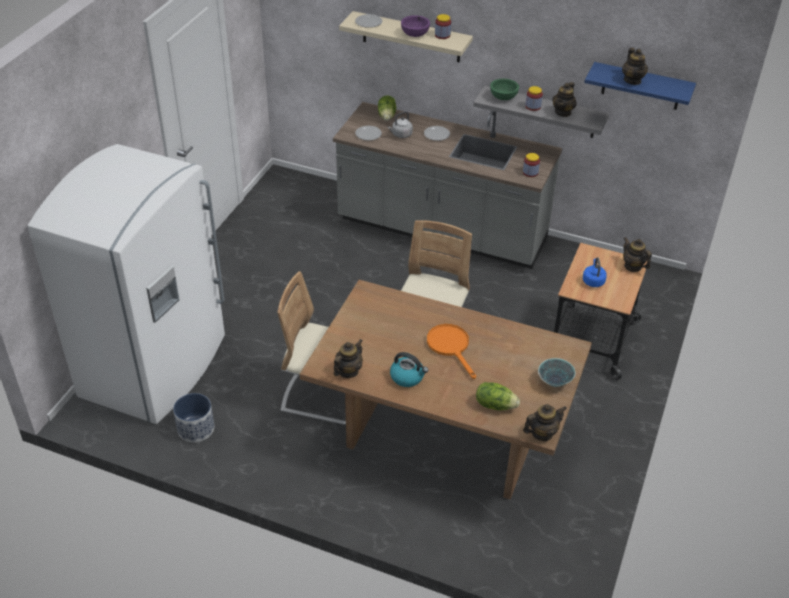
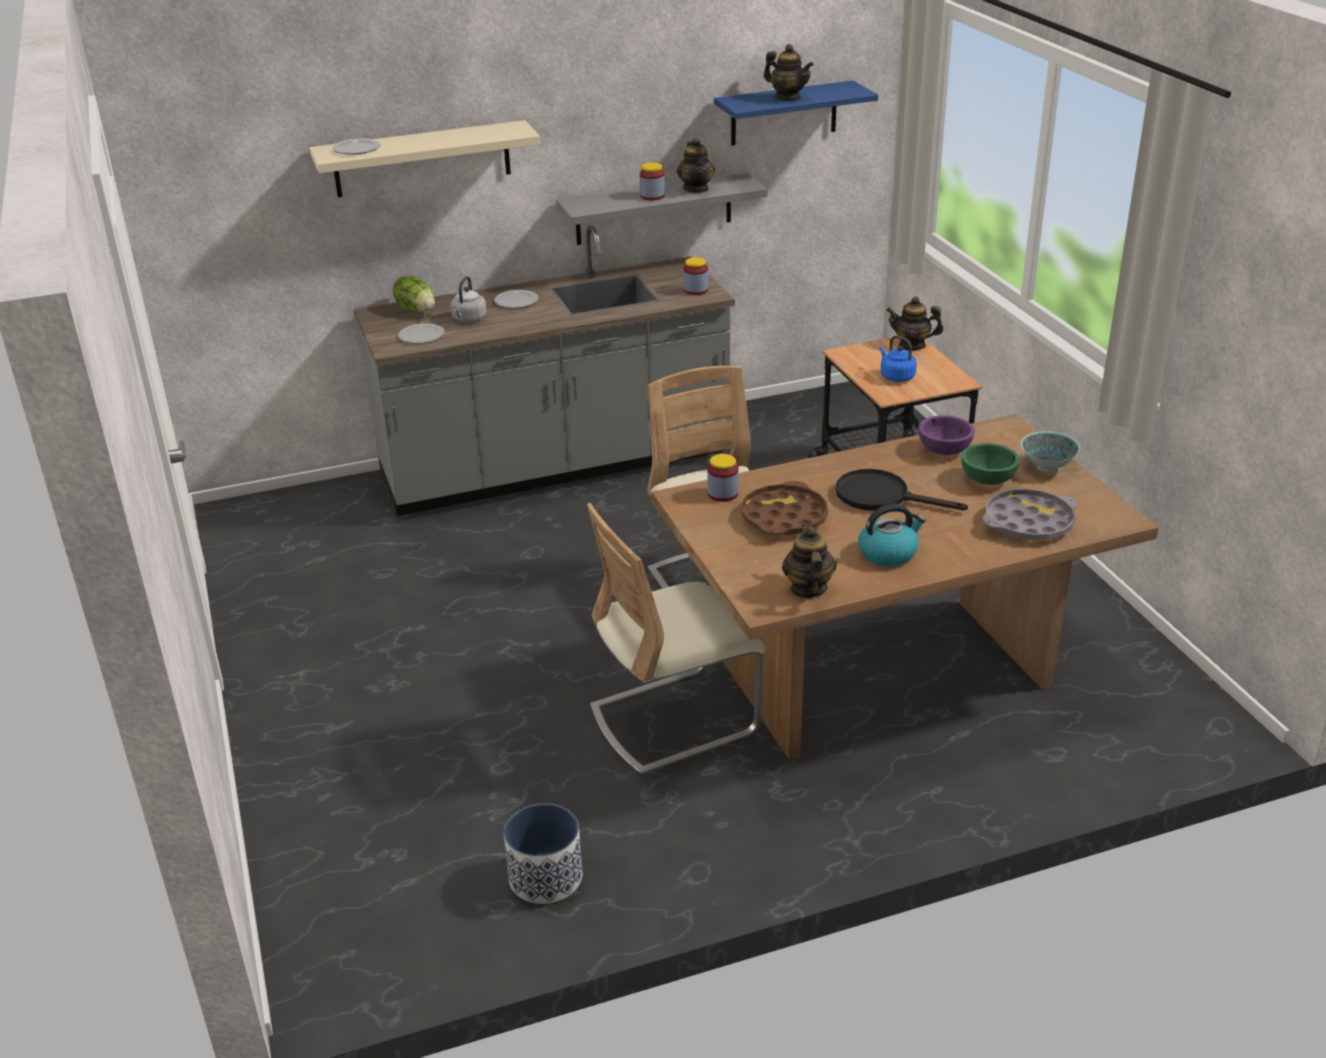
camera: 40 degrees left, 10 degrees down
(156, 367) = (364, 842): white fridge -> none
(392, 329) = (784, 517): none -> brown tray
(415, 34) = (447, 140): purple bowl -> purple bowl (945, 450)
(442, 35) = (485, 130): jar -> jar (723, 494)
(451, 346) = (882, 497): orange frying pan -> black frying pan
(495, 405) = (1028, 522): lettuce -> grey tray
(503, 97) = (601, 201): green bowl -> green bowl (987, 479)
(542, 433) = (1120, 519): teapot -> none

